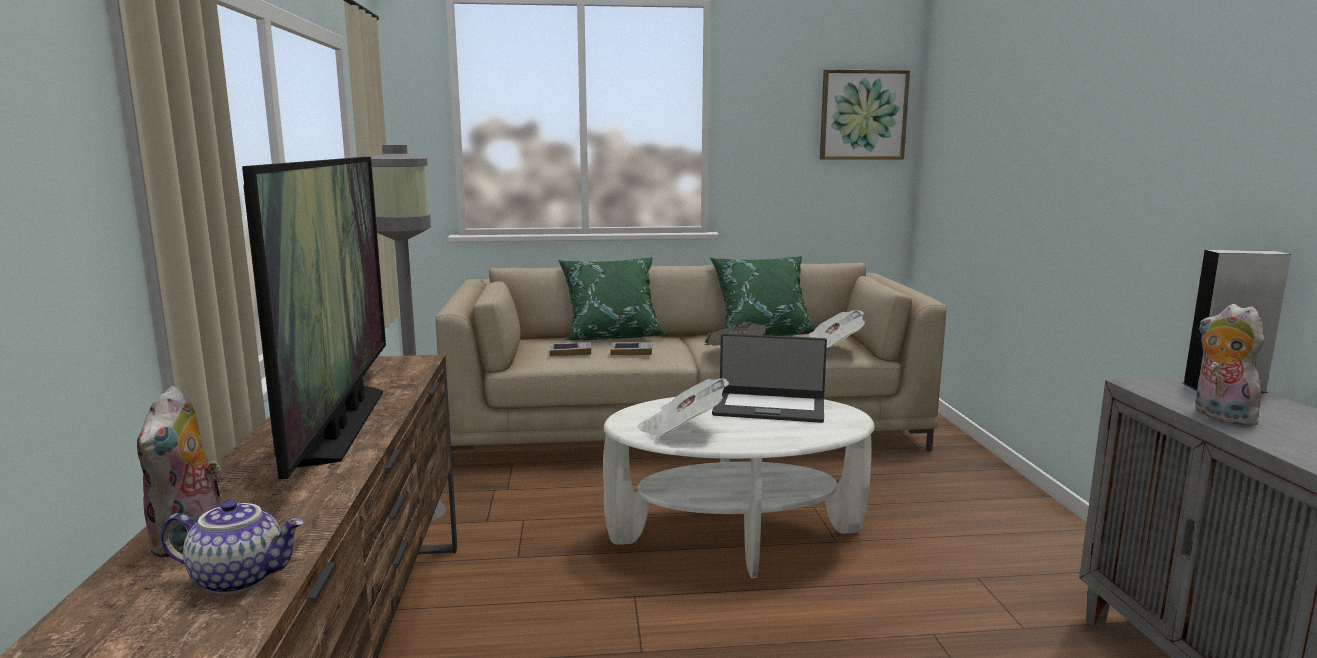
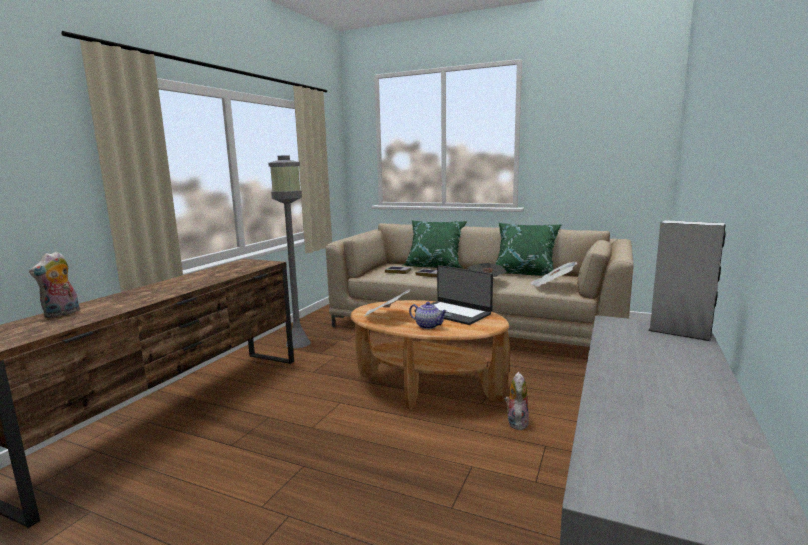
camera: 30 degrees right, 0 degrees up
(241, 578) = (47, 328): teapot -> teapot (428, 326)
(341, 424) = (186, 283): television -> none
(736, 537) = (427, 388): white coffee table -> brown coffee table
(863, 115) = (630, 127): picture -> none
(1218, 416) = (614, 347): plush toy -> plush toy (516, 422)

